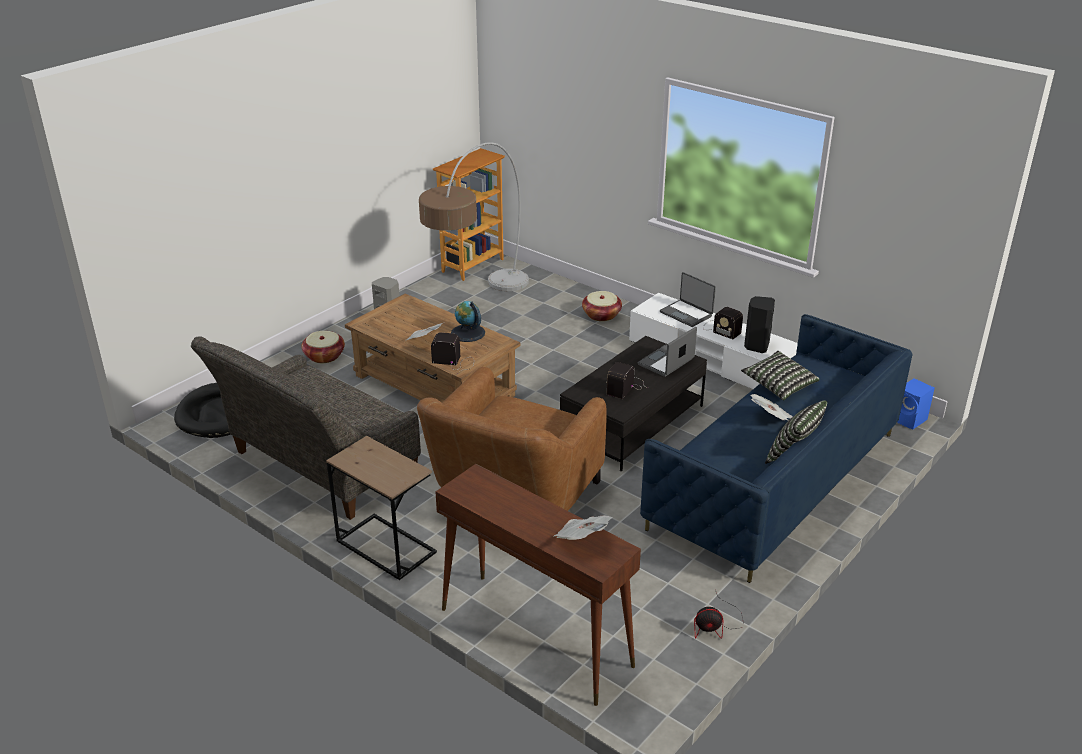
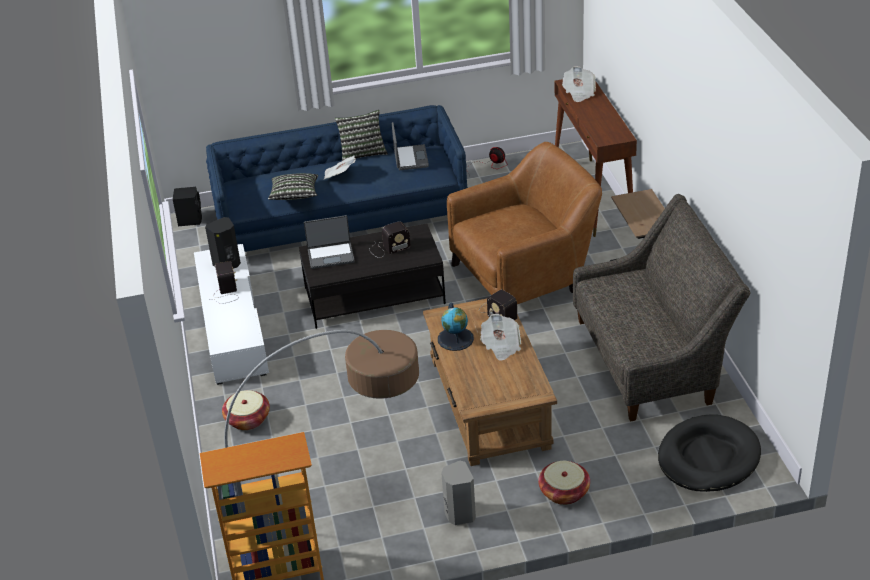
camera: 140 degrees left, 5 degrees up
(686, 314) = (226, 319): laptop -> laptop (410, 158)
(910, 420) = (190, 219): blue speaker -> black speaker

